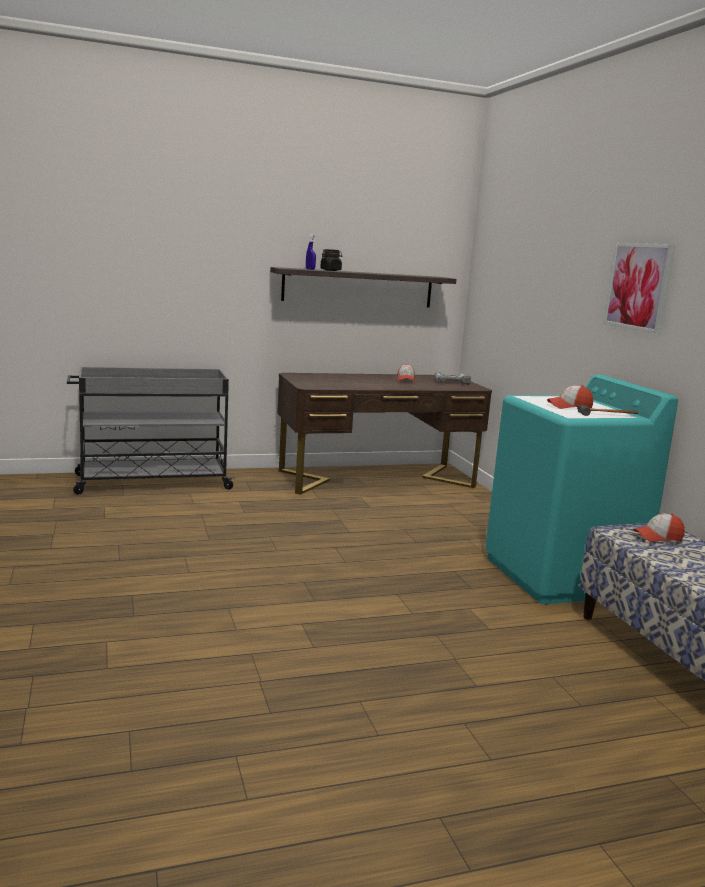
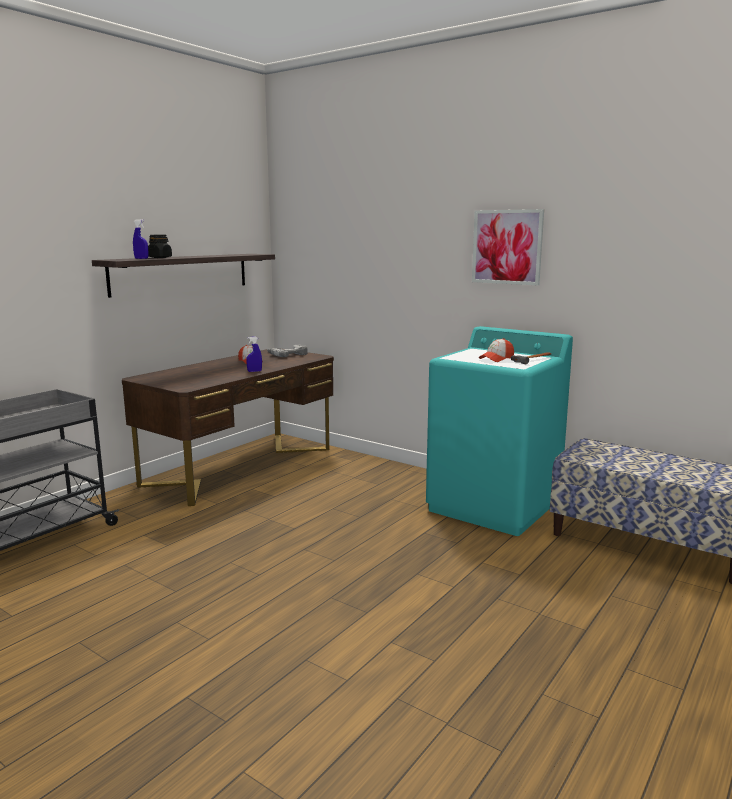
camera: 35 degrees left, 0 degrees up
(390, 387) = (254, 371): none -> blue spray bottle
(658, 537) = (601, 452): cap -> none

